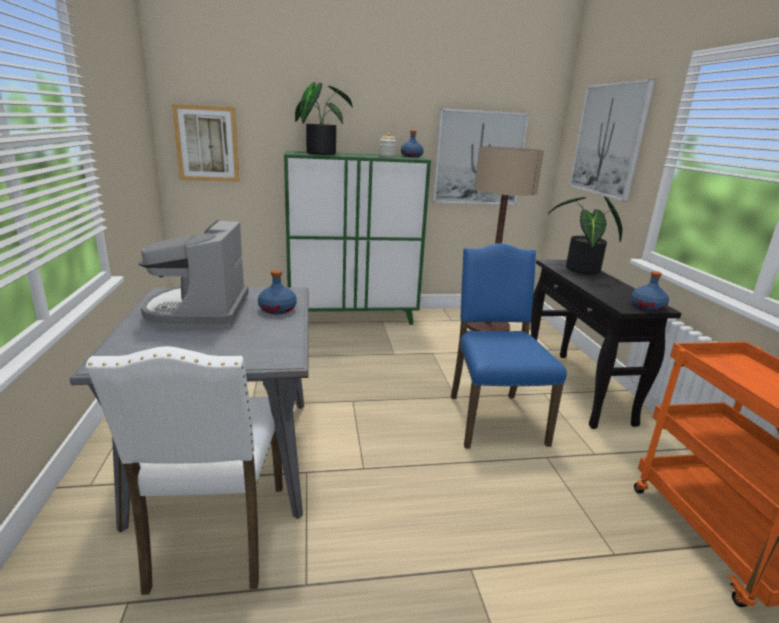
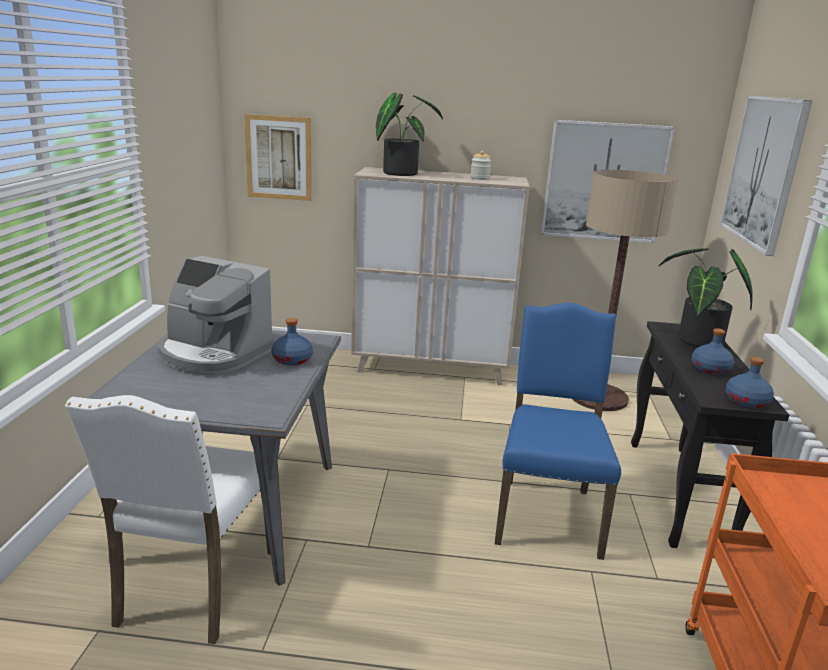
camera: 15 degrees right, 0 degrees up
(199, 311) = (213, 354): coffee machine -> coffee machine turned 75 degrees counterclockwise
(353, 317) = (431, 368): green cabinet -> beige cabinet
(411, 156) = (511, 179): blue bottle -> blue bottle (710, 369)

